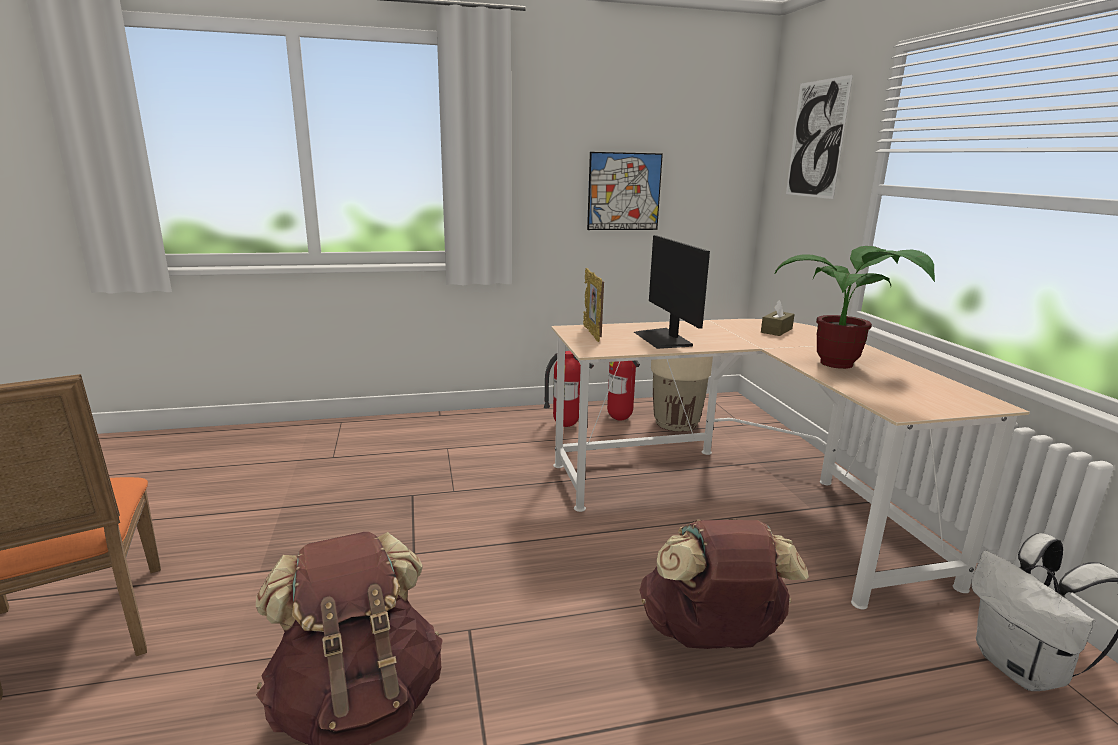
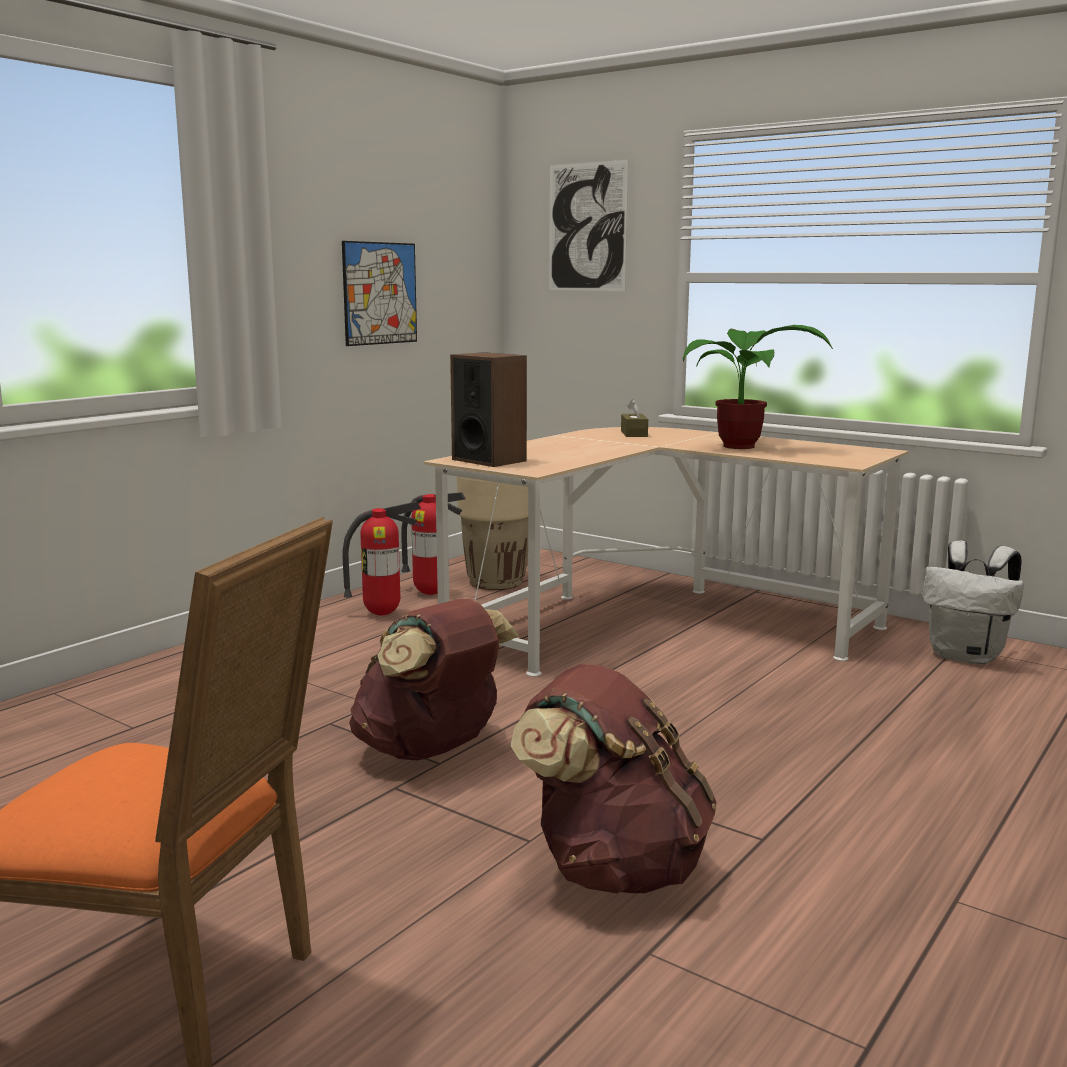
camera: 40 degrees left, 5 degrees down
(592, 334) = (489, 460): picture frame -> speaker
(664, 339) = (564, 453): monitor -> none
(711, 637) = (787, 713): brown backpack -> brown backpack (431, 750)

